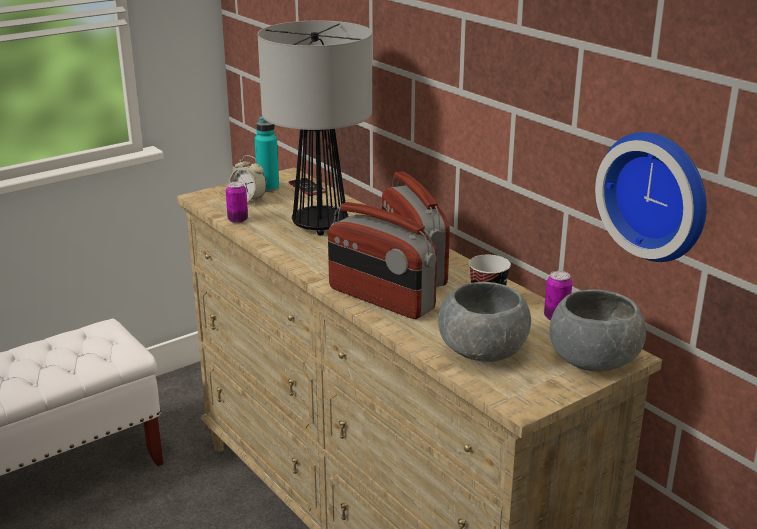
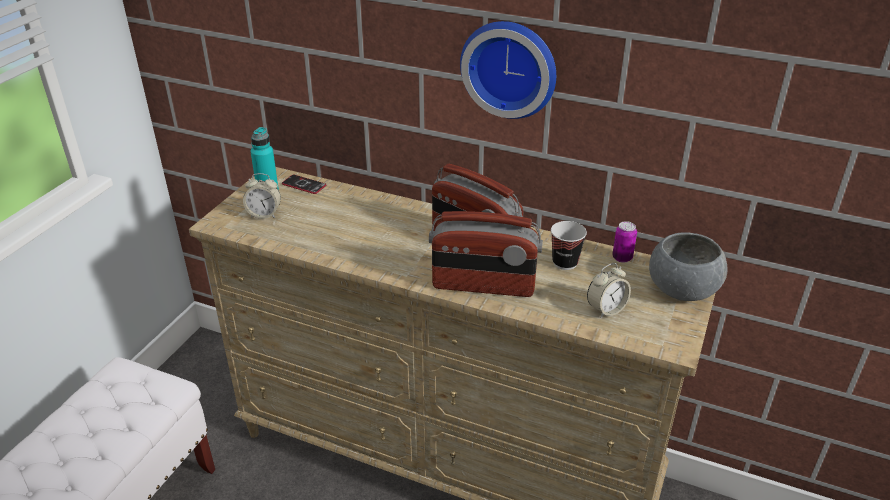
camera: 30 degrees left, 10 degrees up
(238, 220) = (278, 240): can -> none
(320, 226) = (358, 224): table lamp -> none
(483, 352) = (606, 309): grey bowl -> alarm clock
(657, 194) = (713, 150): wall clock -> wall clock (510, 67)

